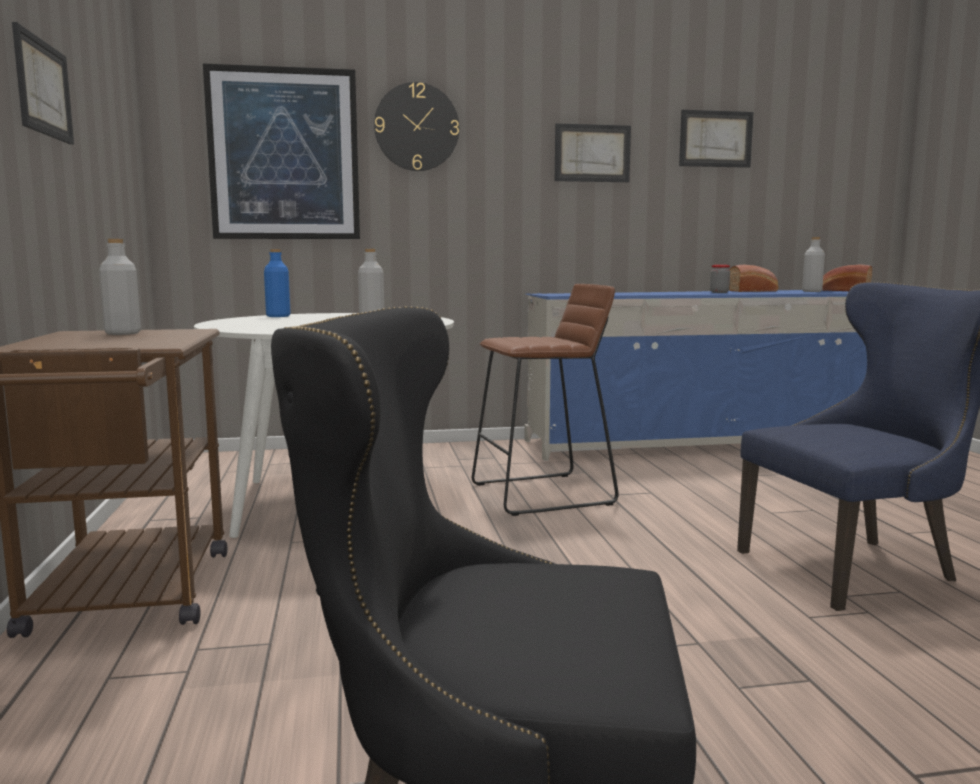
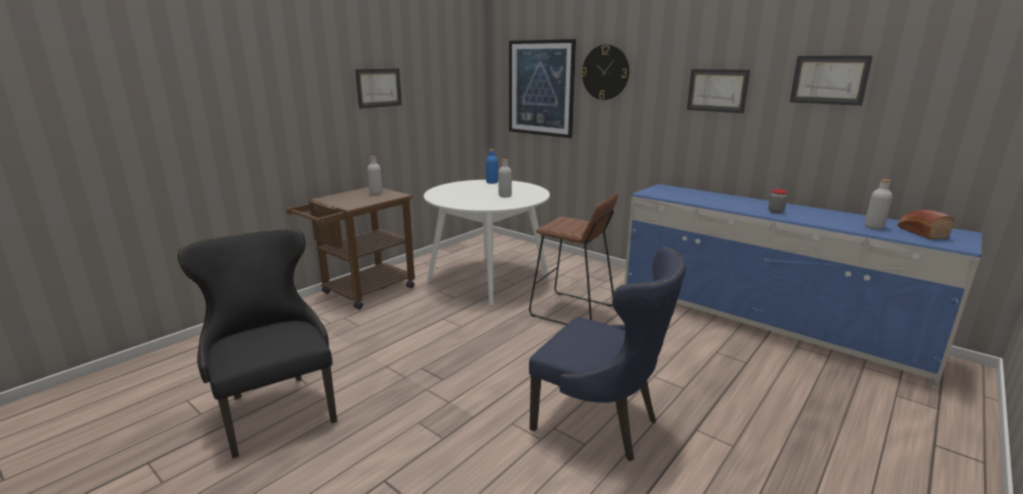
camera: 50 degrees right, 10 degrees up
(754, 291) = (822, 215): bread -> none

